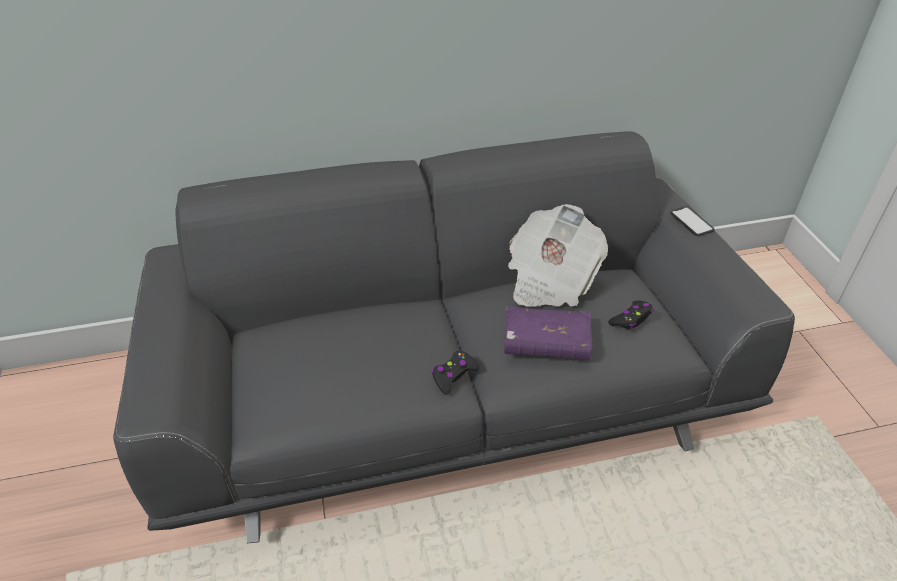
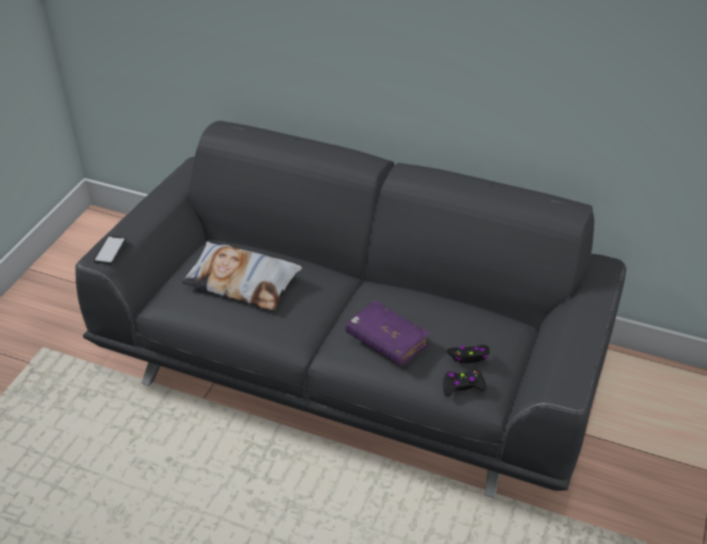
camera: 35 degrees right, 0 degrees up
(335, 357) = (242, 281): none -> pillow
(453, 375) = (306, 331): black game controller -> black game controller (462, 386)
(550, 279) = (440, 299): newspaper -> none
(691, 222) = (593, 307): phone -> phone (110, 250)

